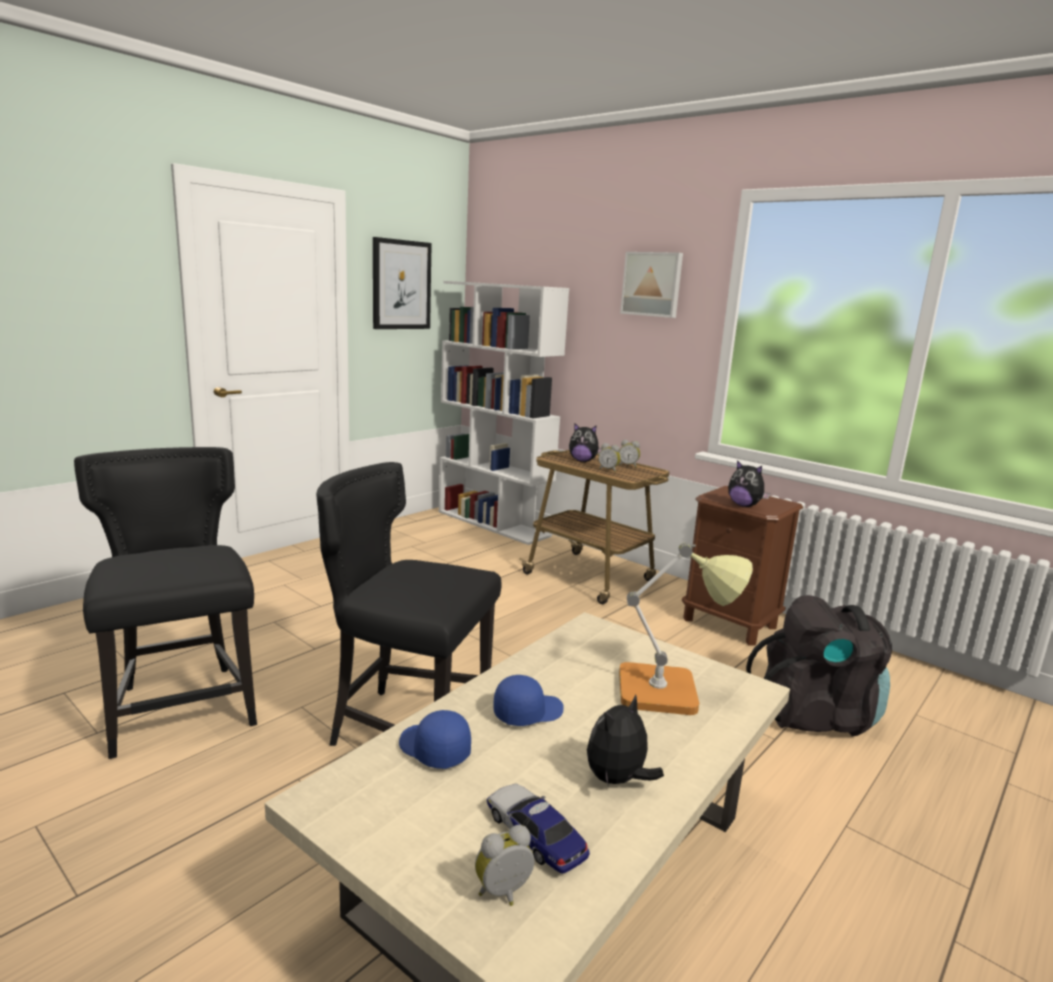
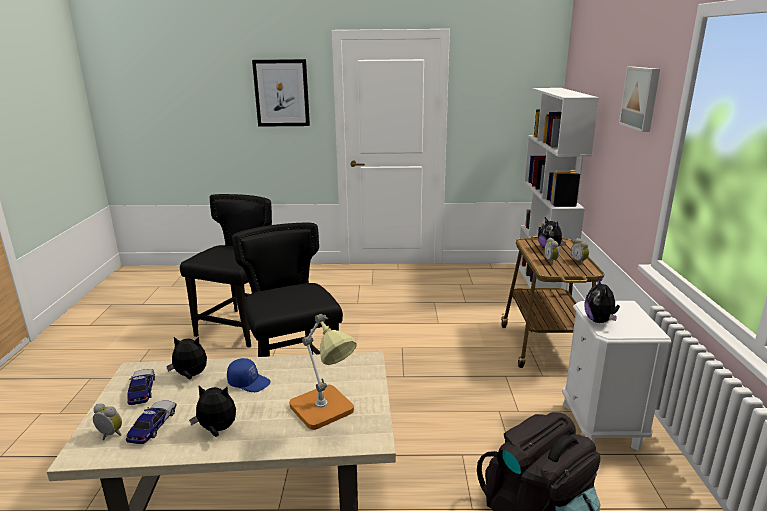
camera: 50 degrees right, 5 degrees up
(401, 285) = (496, 92): picture -> picture (281, 93)
(405, 811) = (142, 390): none -> toy car
(433, 750) = (191, 376): blue cap -> plush toy
(730, 623) = (601, 426): brown nightstand -> white nightstand

